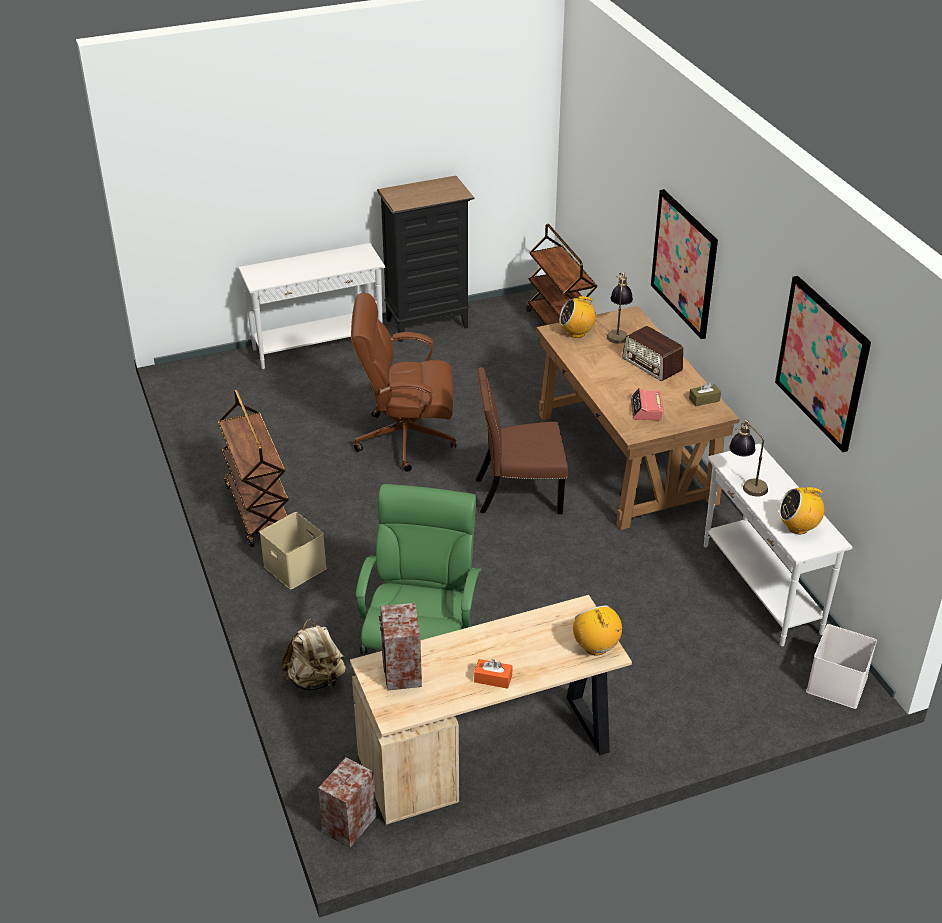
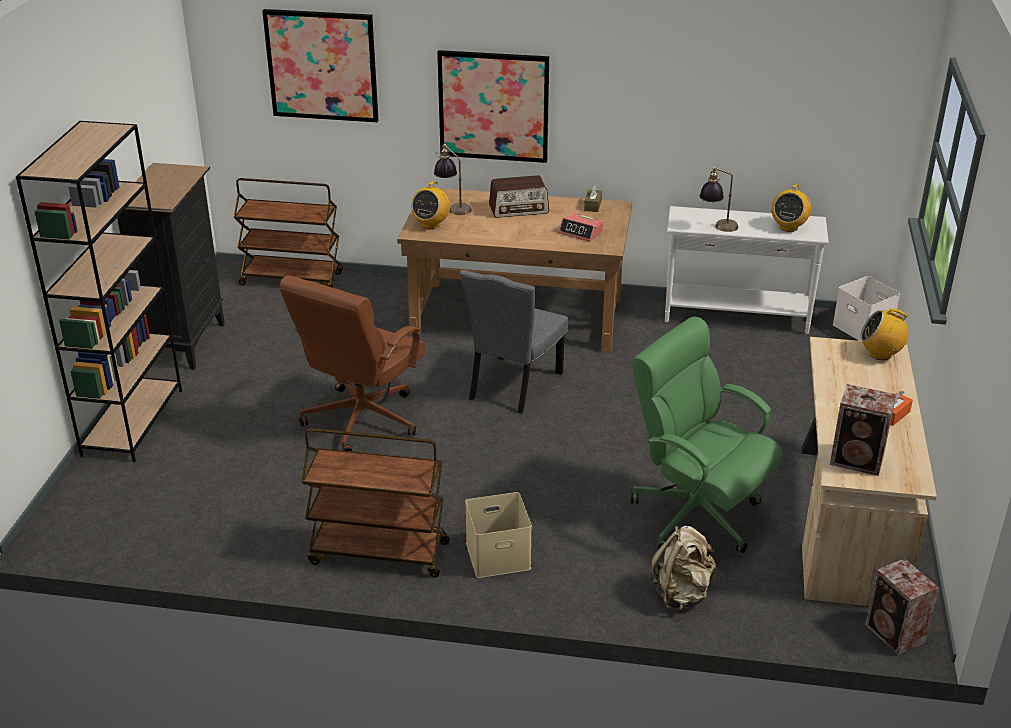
camera: 60 degrees left, 5 degrees down
(318, 346) = (132, 422): white console table -> beige bookcase
(520, 494) = (514, 384): brown chair -> grey chair
(822, 362) = (742, 87): picture -> picture (322, 65)

